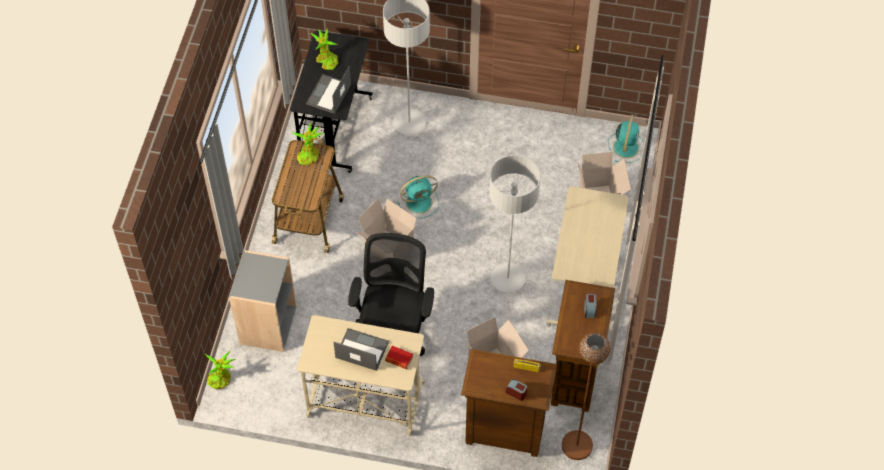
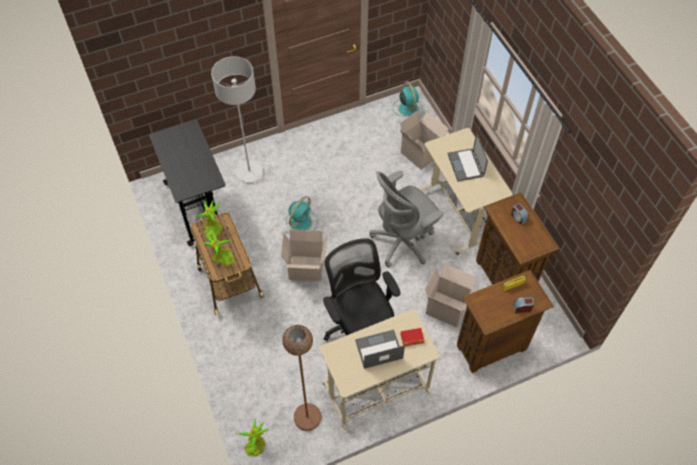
camera: 35 degrees left, 0 degrees up
(267, 324) = (259, 378): grey bookcase -> none
(326, 61) = (175, 151): potted plant -> potted plant (221, 258)
(328, 95) = (197, 174): laptop -> laptop (466, 165)
(507, 278) = (404, 239): grey floor lamp -> grey office chair
(576, 445) = (543, 325): brown floor lamp -> brown floor lamp (307, 417)

